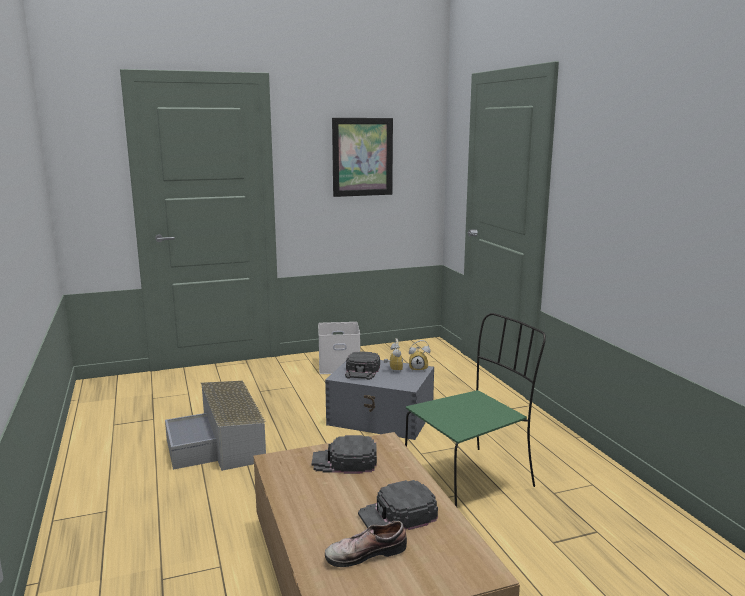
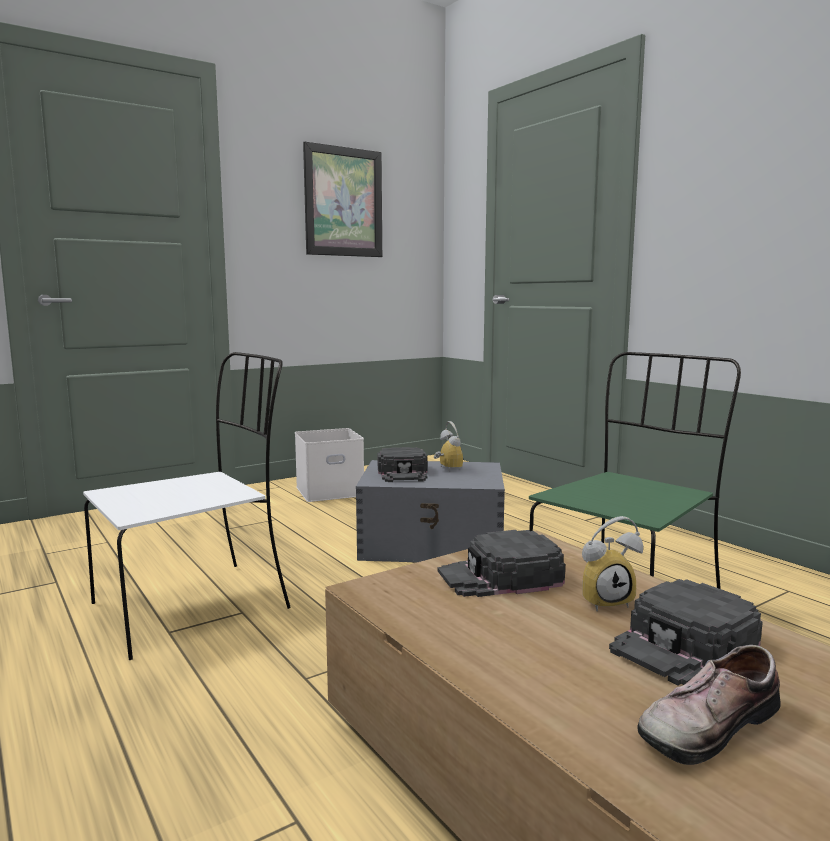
camera: 15 degrees left, 5 degrees down
(220, 444) = (195, 605): grey storage box -> white chair
(419, 369) = (481, 466): alarm clock -> alarm clock (605, 600)

